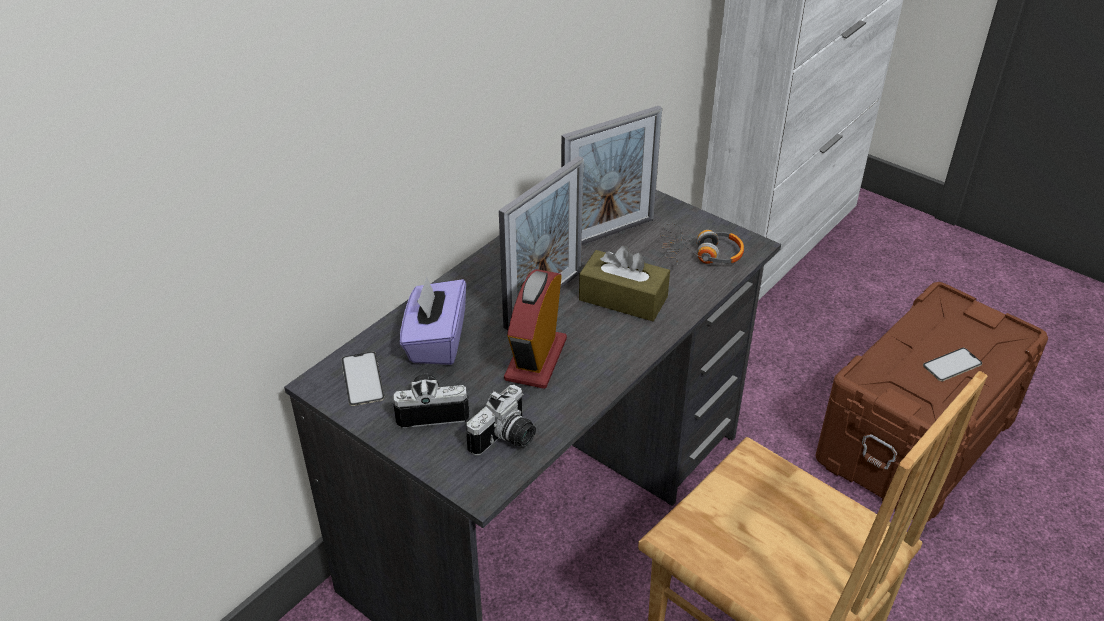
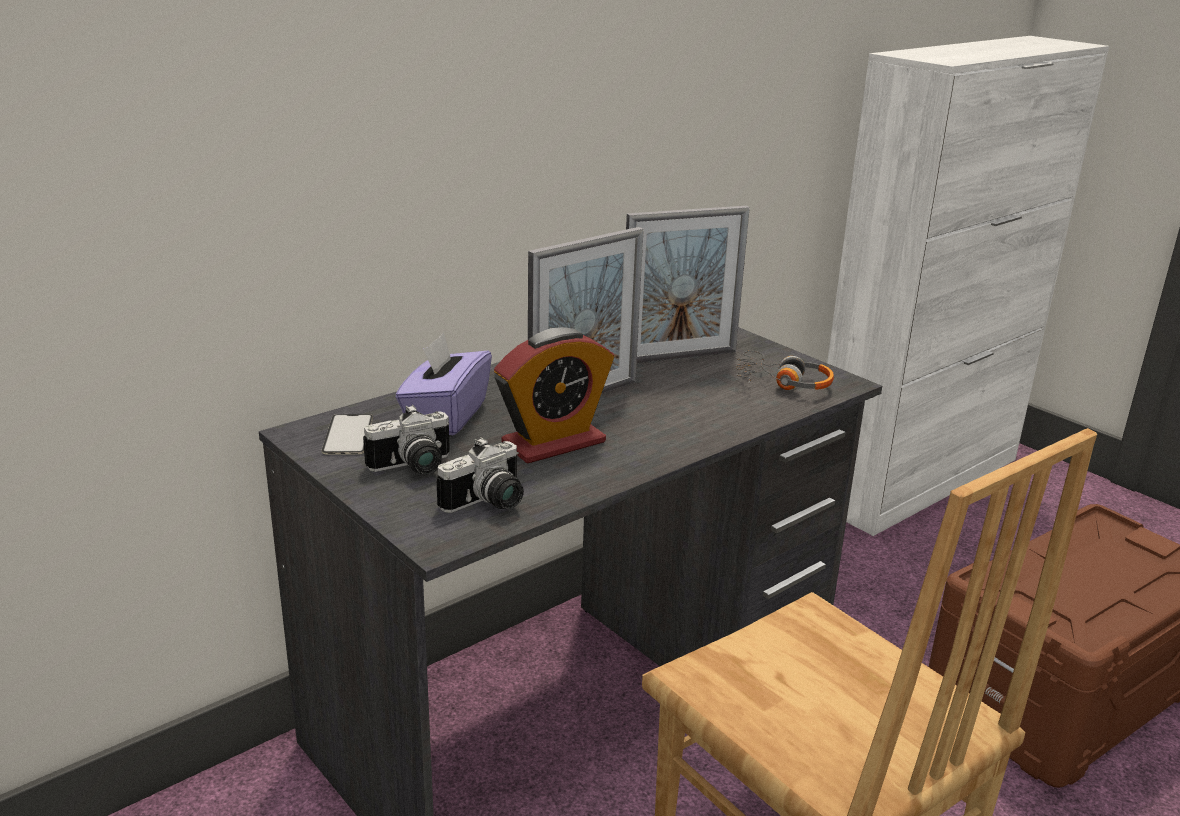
camera: 10 degrees right, 15 degrees down
(432, 409) = (414, 468): camera -> camera turned 150 degrees clockwise
(536, 359) = (553, 443): alarm clock -> alarm clock turned 150 degrees counterclockwise
(623, 298) = (677, 407): brown tissue box -> none
(952, 365) = (1103, 585): phone -> none

